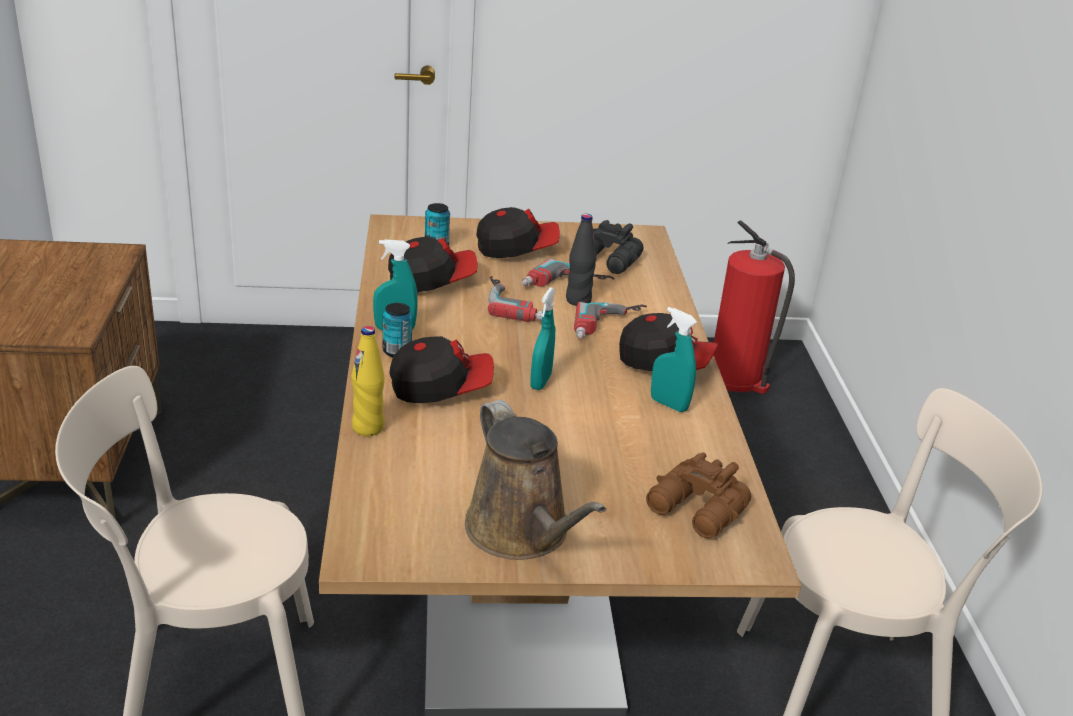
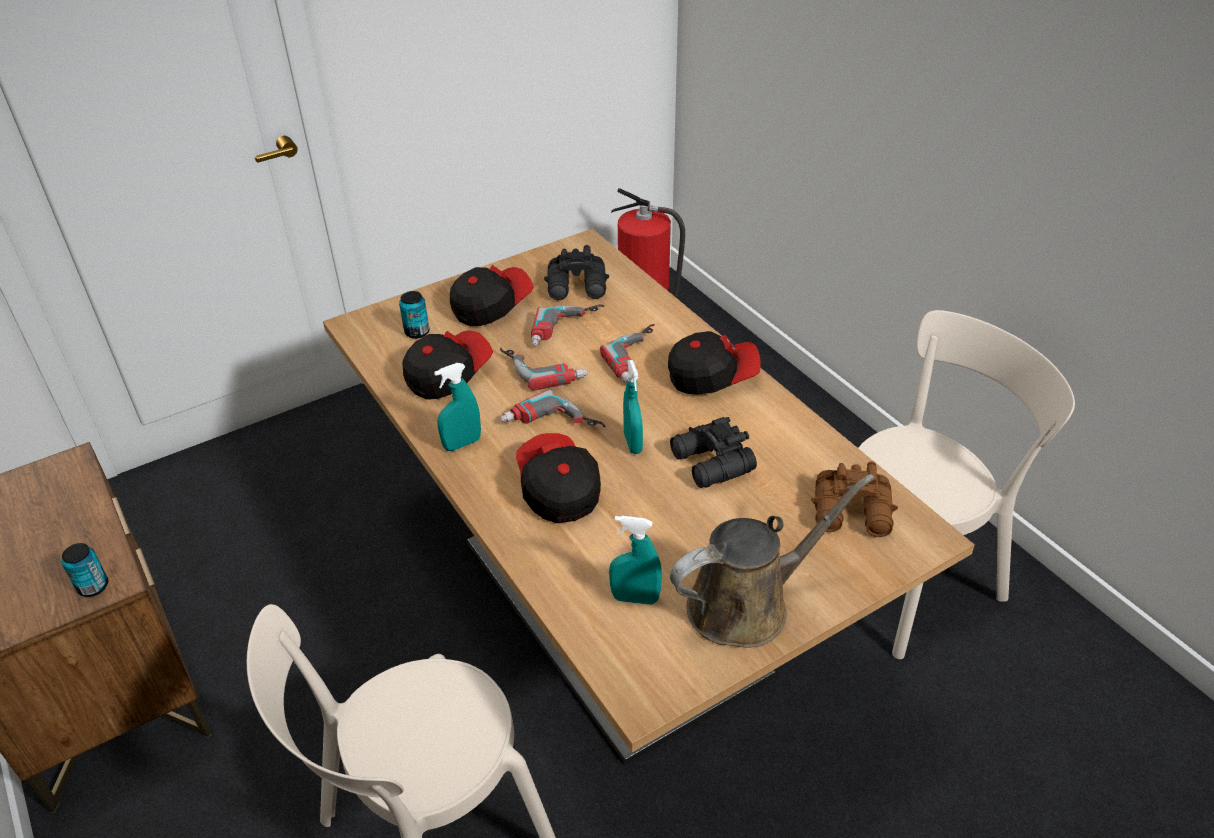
camera: 25 degrees left, 10 degrees up
(368, 428) = (533, 563): yellow bottle -> none
(397, 351) = (485, 468): can -> can (93, 586)
(441, 388) = (557, 490): cap -> cap turned 75 degrees counterclockwise
(481, 345) = (551, 427): none -> power drill
(522, 532) = (747, 604): brown watering can -> brown watering can turned 60 degrees counterclockwise
(578, 300) = (590, 341): black bottle -> none
(596, 423) = (711, 464): none -> black binoculars
(668, 404) = (749, 418): turquoise spray bottle -> turquoise spray bottle (635, 598)

